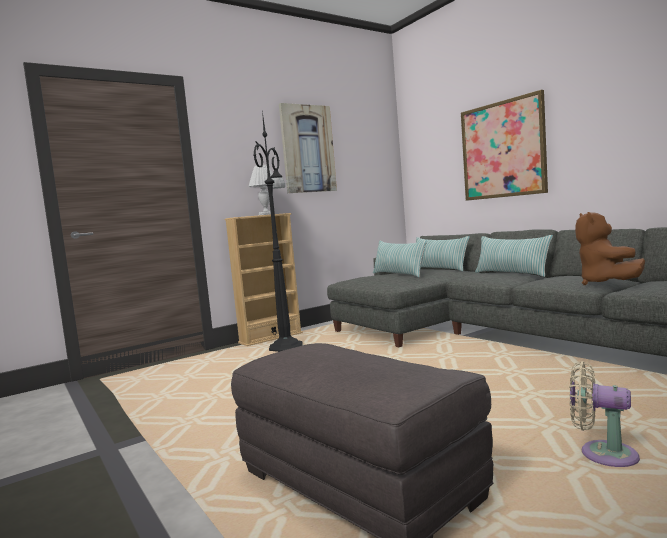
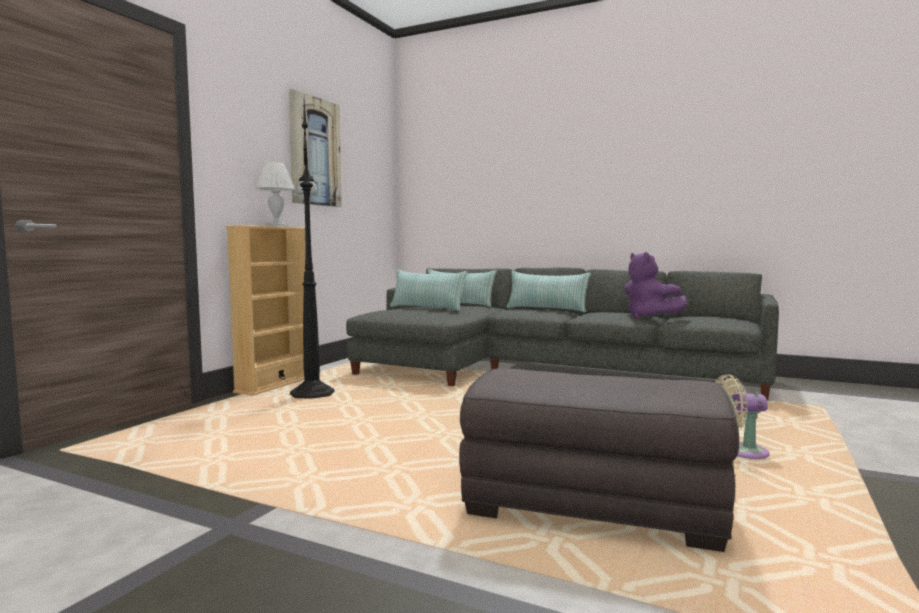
camera: 30 degrees left, 0 degrees up
(502, 150) = (524, 186): picture -> none
(605, 283) = (648, 317): brown plush toy -> purple plush toy

